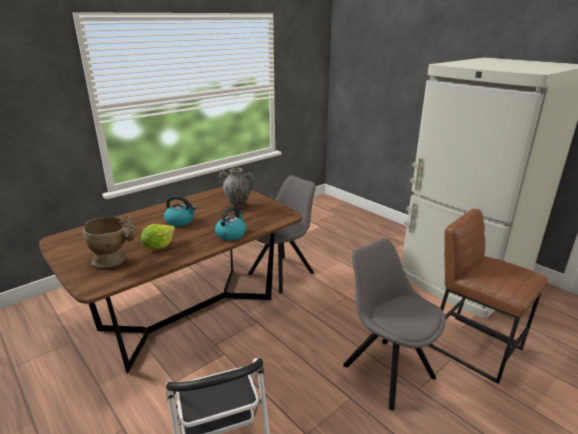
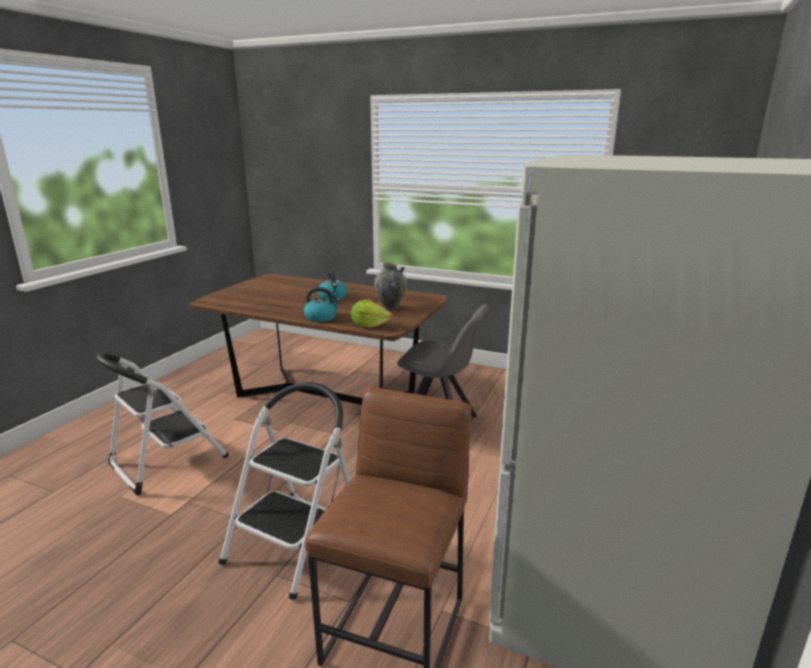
camera: 65 degrees right, 5 degrees down
(115, 261) = (247, 297): beige vase -> none
(158, 246) = (280, 301): lettuce -> lettuce (369, 325)
(387, 371) = (298, 541): grey chair -> step ladder

